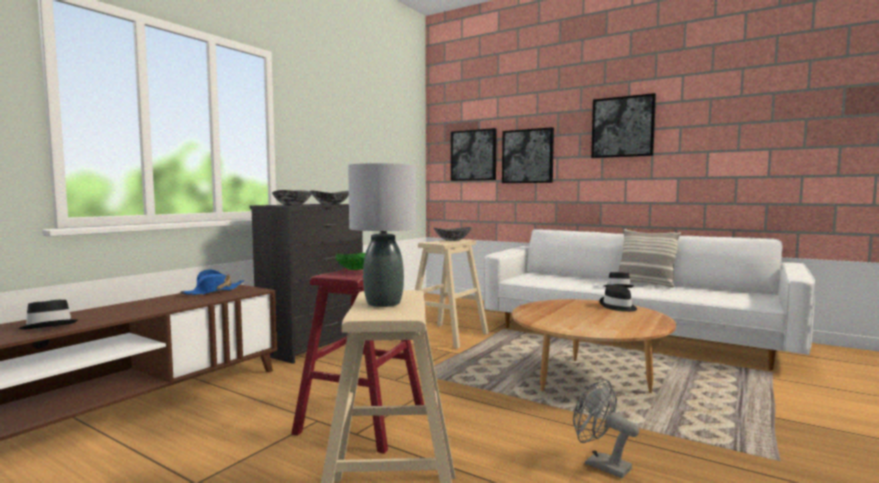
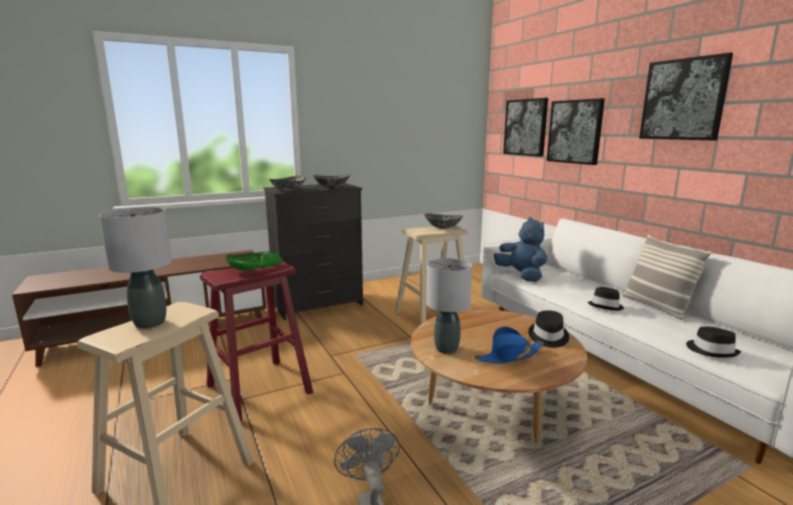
camera: 30 degrees right, 10 degrees up
(49, 325) = (93, 276): black hat -> black hat (711, 350)
(213, 291) = (224, 257): blue hat -> blue hat (509, 356)
(525, 279) = (521, 276): none -> blue plush toy
(566, 323) = (446, 348): none -> grey table lamp

